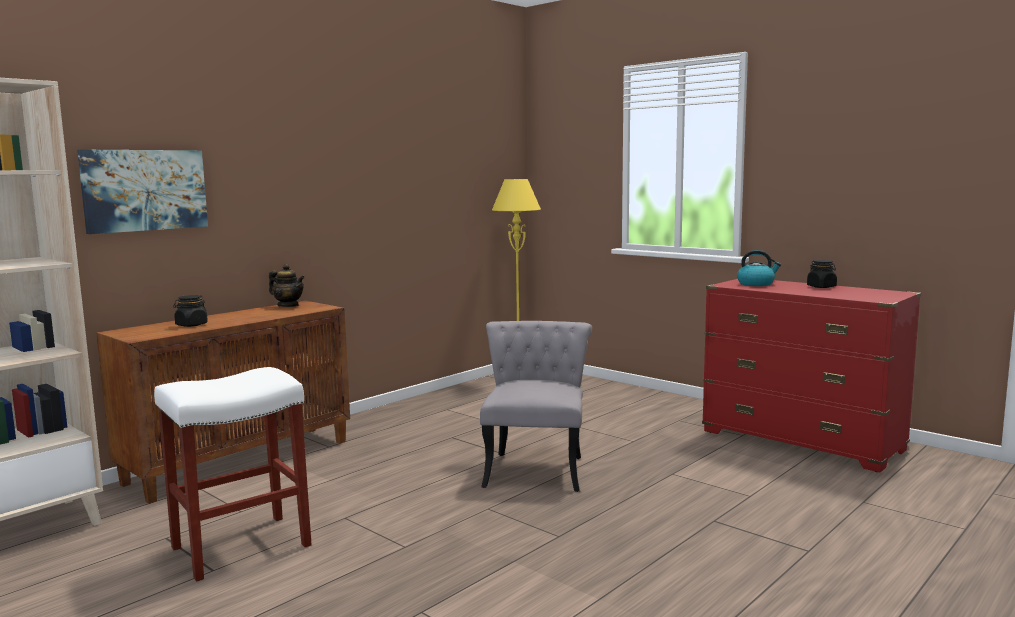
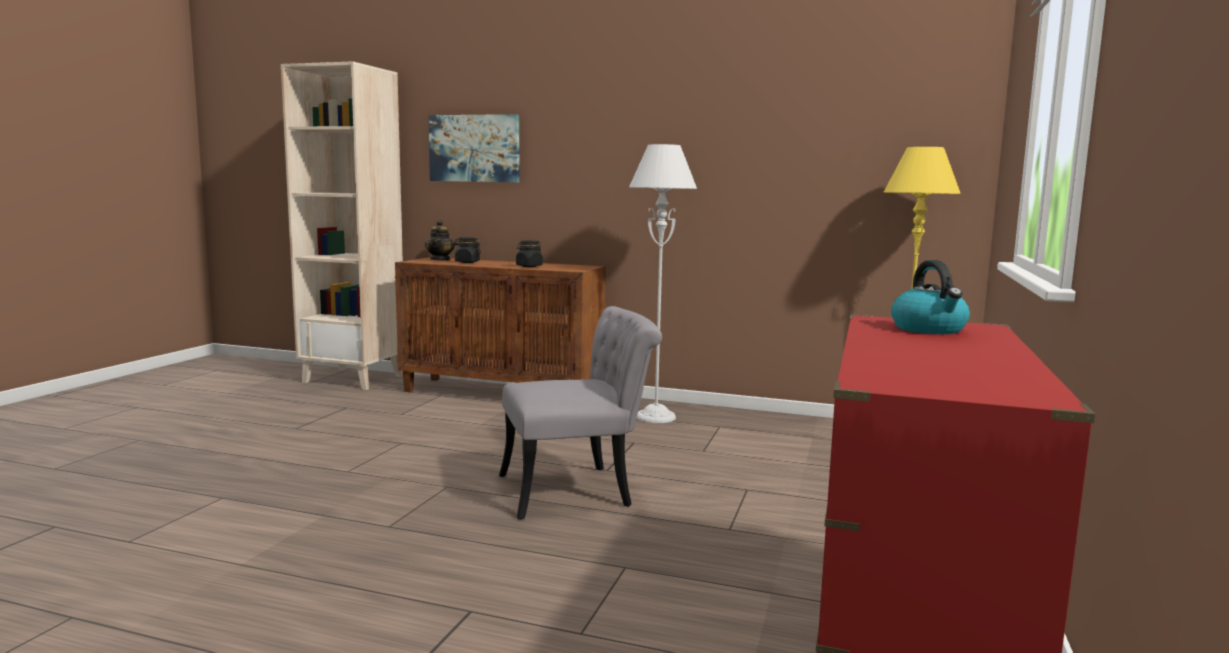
camera: 65 degrees right, 0 degrees up
(243, 545) = (338, 427): white stool -> none
(288, 306) = (571, 265): teapot -> teapot (440, 259)
(400, 421) = (655, 417): none -> grey floor lamp
(821, 287) = (988, 355): black jar -> black jar (529, 266)

